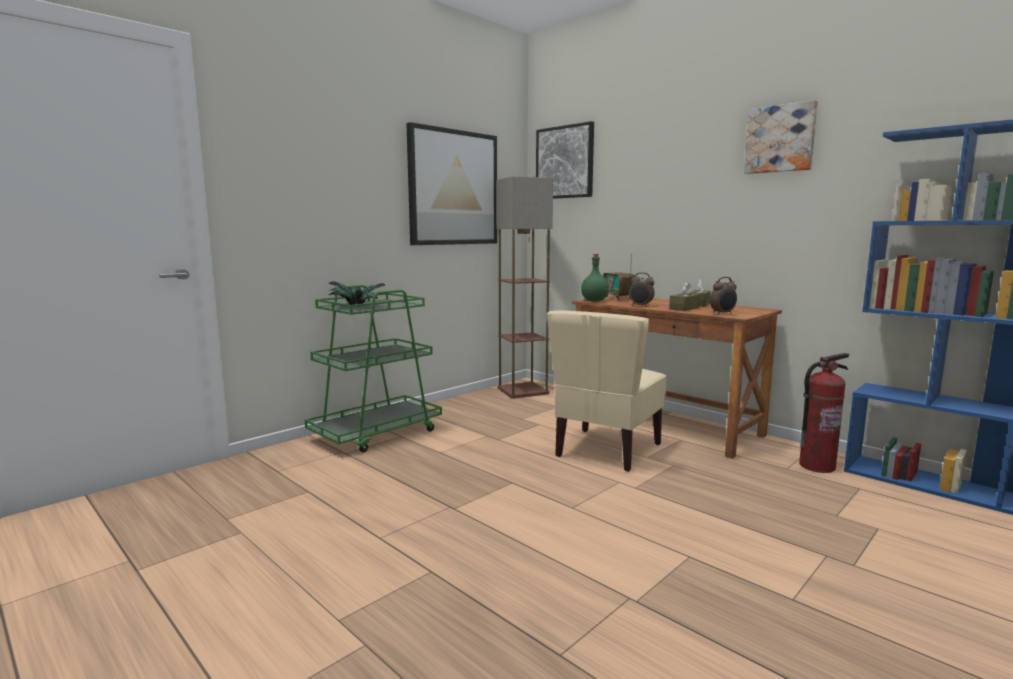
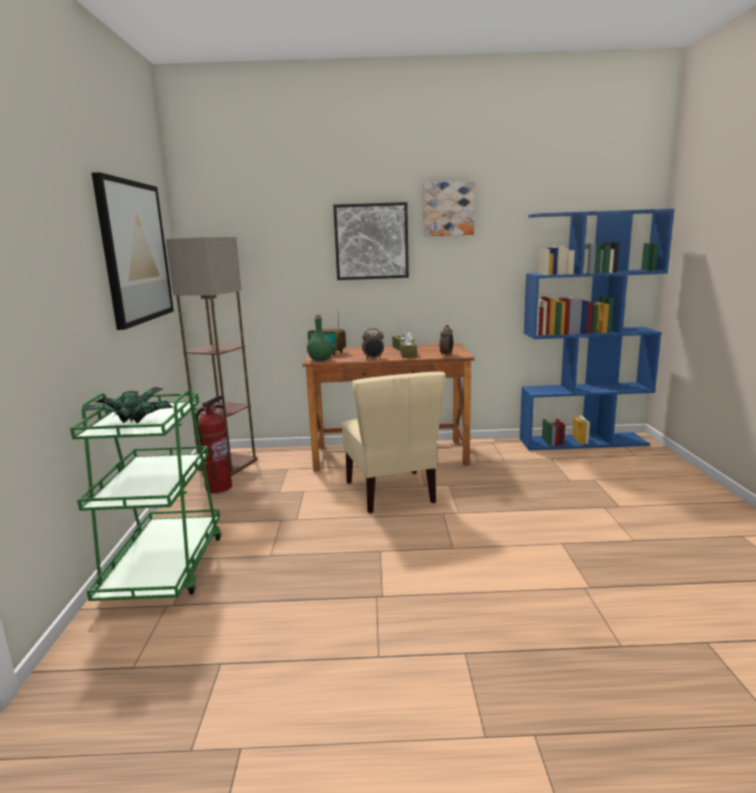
camera: 45 degrees left, 5 degrees up
(565, 162) = (228, 217): picture -> picture (371, 241)
(817, 466) = (513, 452): fire extinguisher -> fire extinguisher (218, 488)

